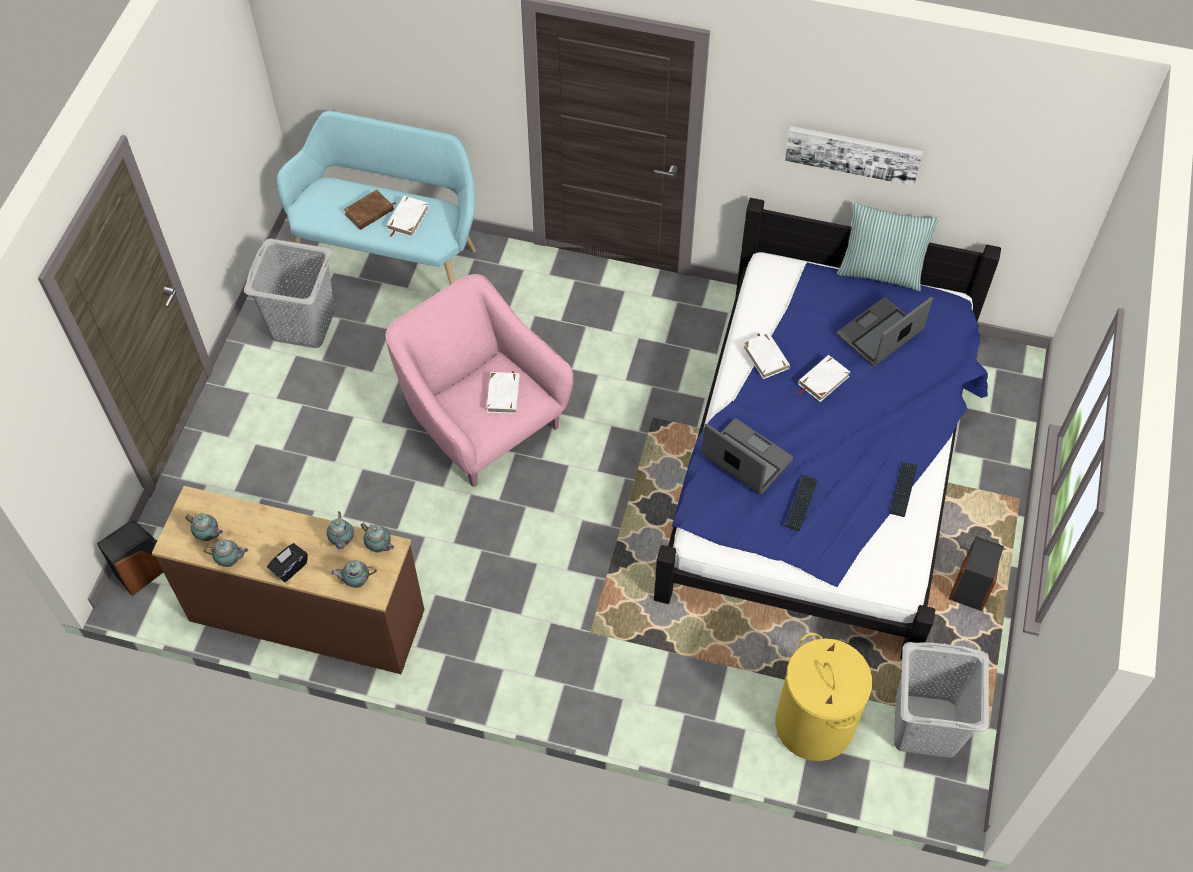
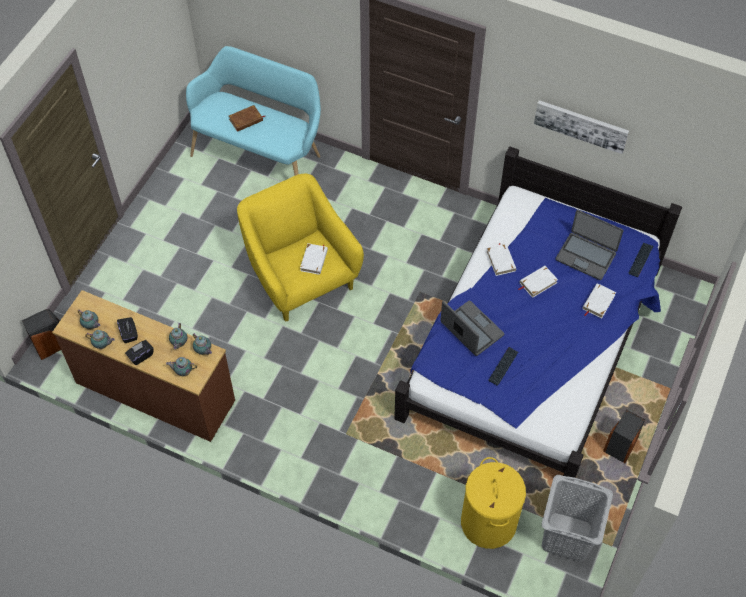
camera: 10 degrees right, 0 degrees up
(266, 538) = (129, 334): none -> black tissue box
(303, 324) = (191, 191): grey laundry basket -> none
(407, 218) = (271, 128): white book -> white book (598, 302)
(482, 420) = (300, 276): pink armchair -> yellow armchair
(880, 271) = (596, 211): pillow -> none
(880, 334) = (586, 256): laptop -> laptop turned 120 degrees counterclockwise
(903, 489) = (578, 368): keyboard -> keyboard (640, 260)

